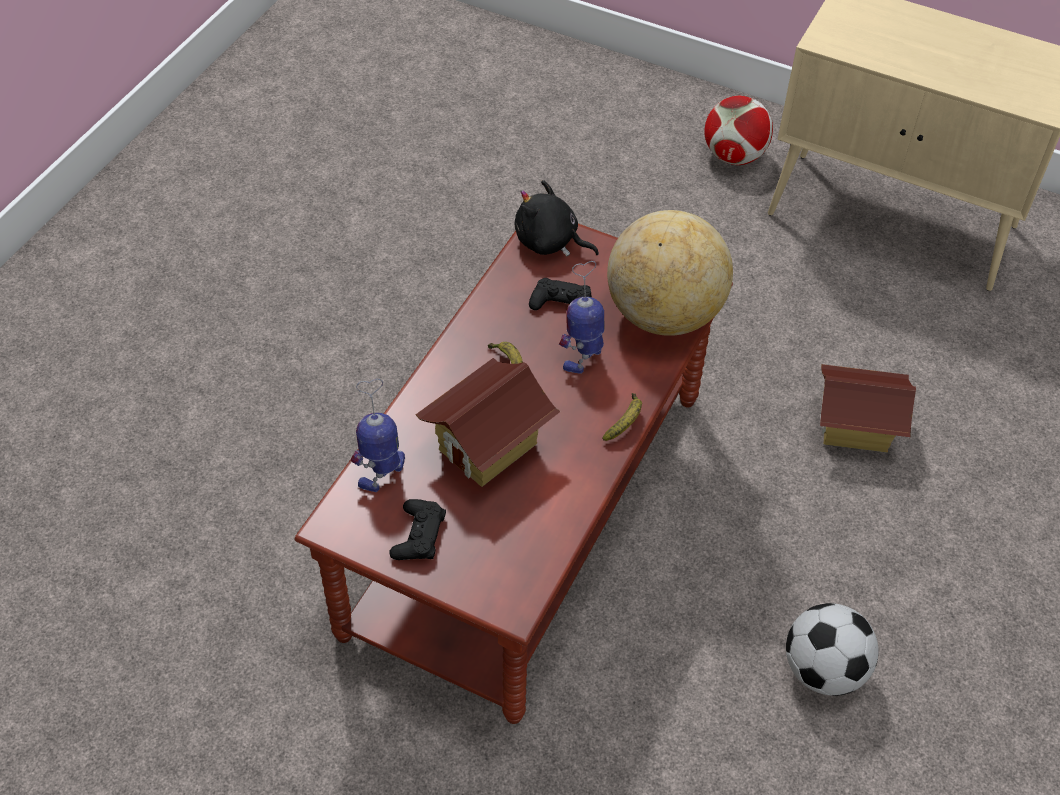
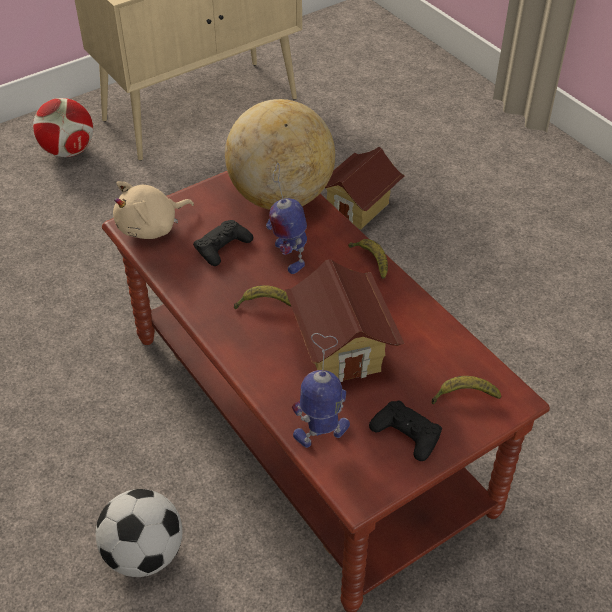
camera: 60 degrees left, 5 degrees down
(383, 472) = (322, 432): toy robot -> toy robot turned 90 degrees clockwise
(492, 564) = (464, 396): none -> banana
(549, 242) = (151, 227): black plush toy -> beige plush toy
(824, 670) = (540, 315): football -> football (145, 553)

